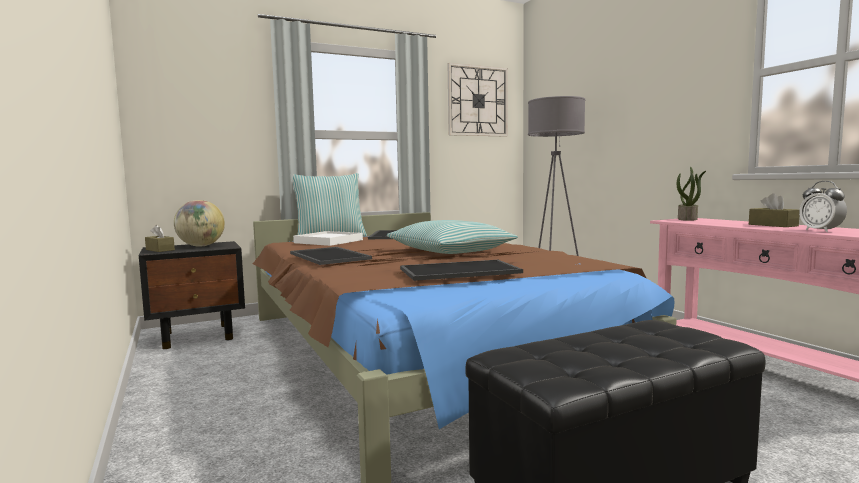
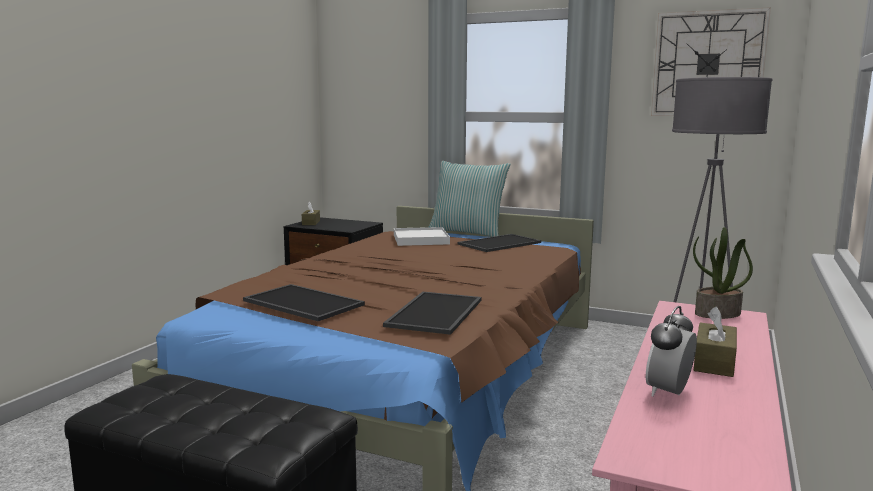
camera: 50 degrees right, 5 degrees up
(201, 246) = (342, 224): globe -> none
(331, 256) = (326, 259): tray -> tray (436, 313)
(450, 251) = (427, 279): pillow -> none

